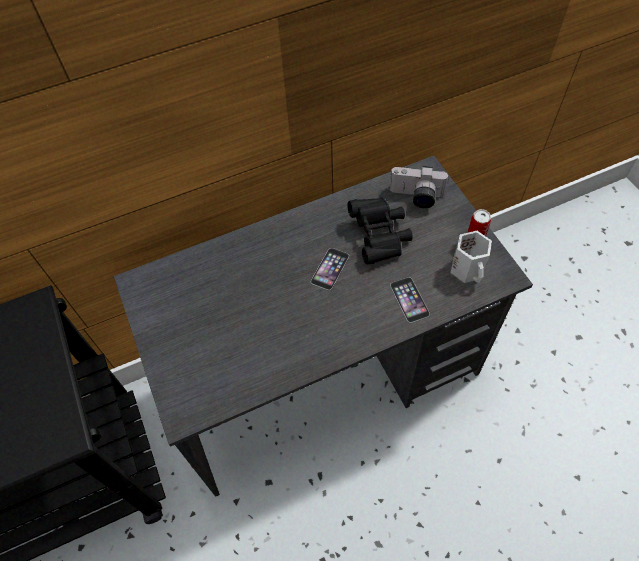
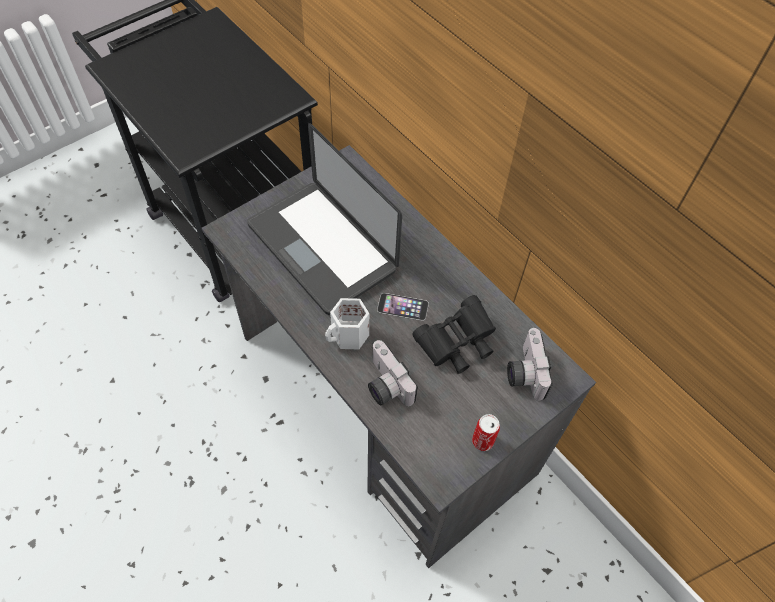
camera: 70 degrees right, 0 degrees up
(240, 324) = (321, 247): none -> laptop
(409, 299) = (385, 385): phone -> camera
(468, 269) = (439, 439): white mug -> white mug (349, 336)

